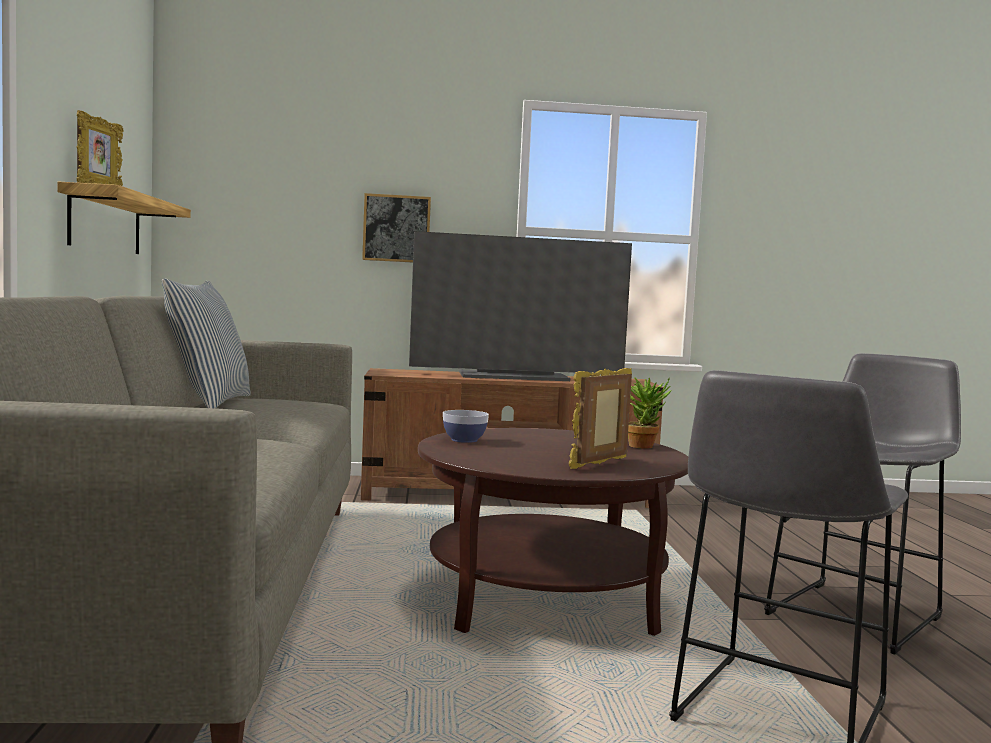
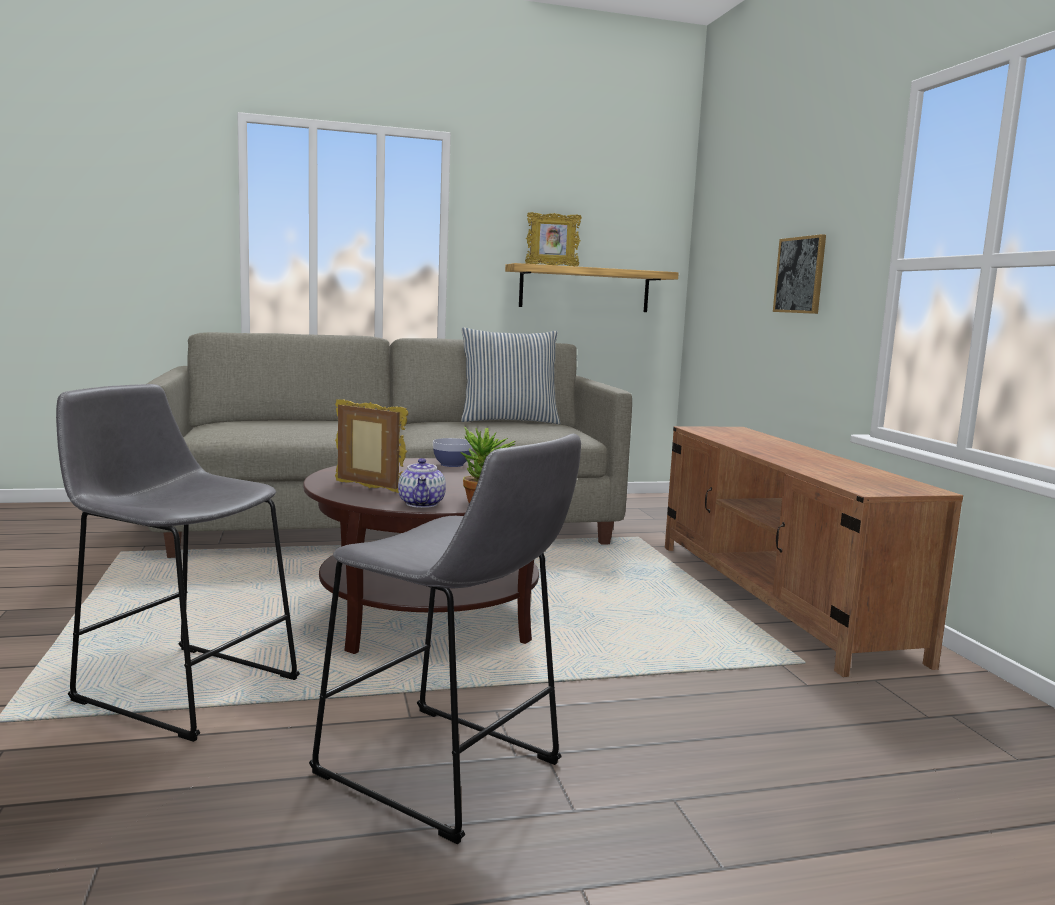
camera: 80 degrees right, 5 degrees up
(515, 376) = (794, 454): television -> none
(660, 457) = (422, 504): none -> teapot

